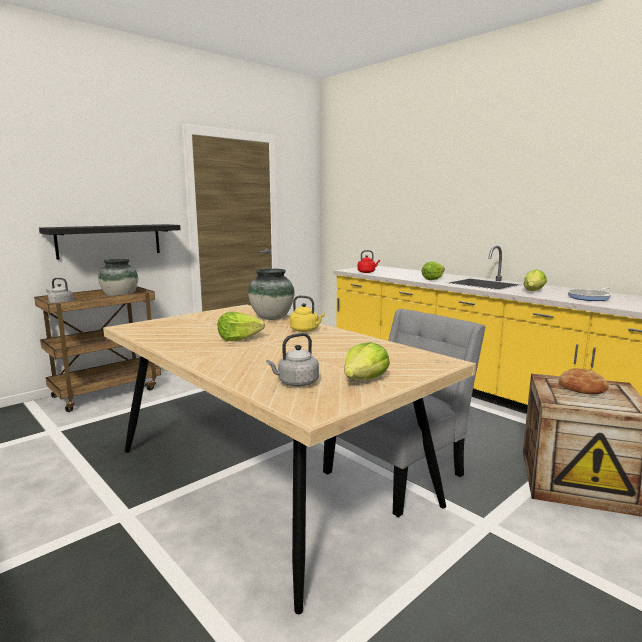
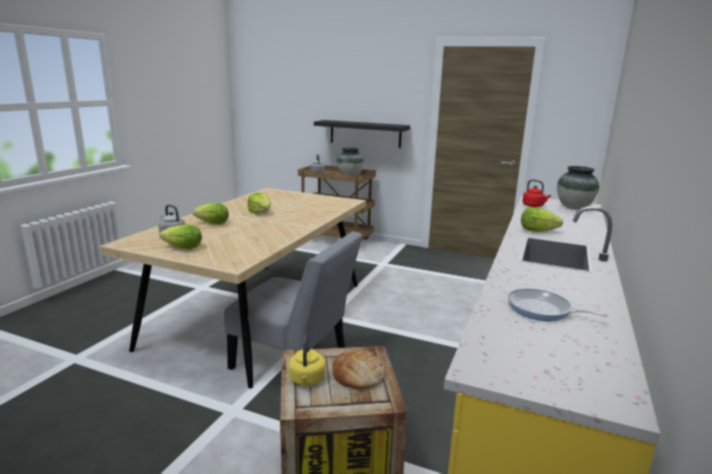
camera: 65 degrees right, 5 degrees up
(272, 318) = (326, 211): vase -> vase (574, 207)
(306, 330) = (296, 223): yellow kettle -> yellow kettle (307, 380)
(533, 291) = (537, 277): lettuce -> lettuce (213, 223)

